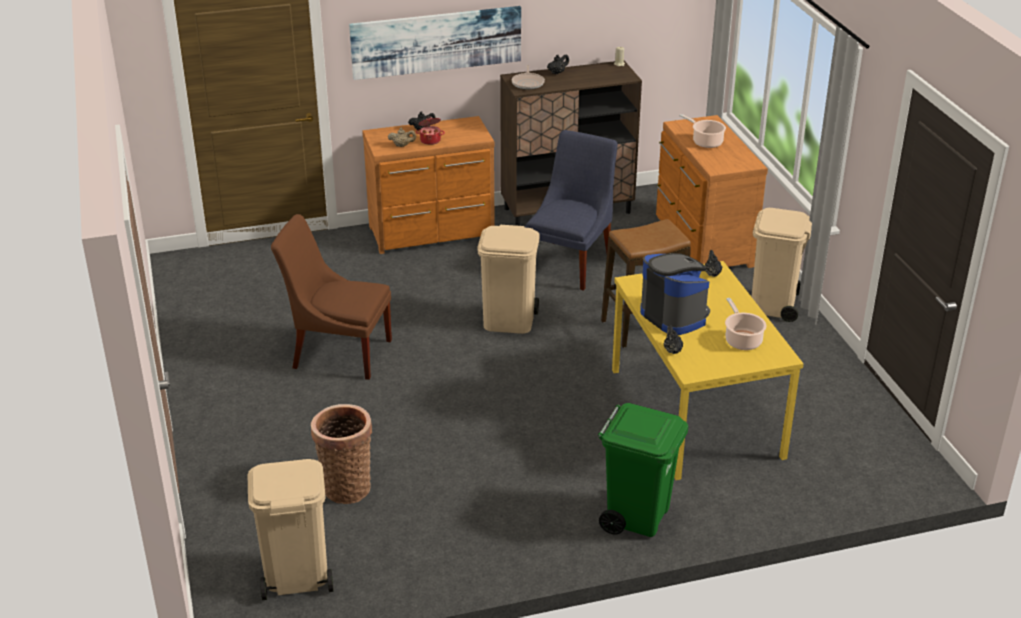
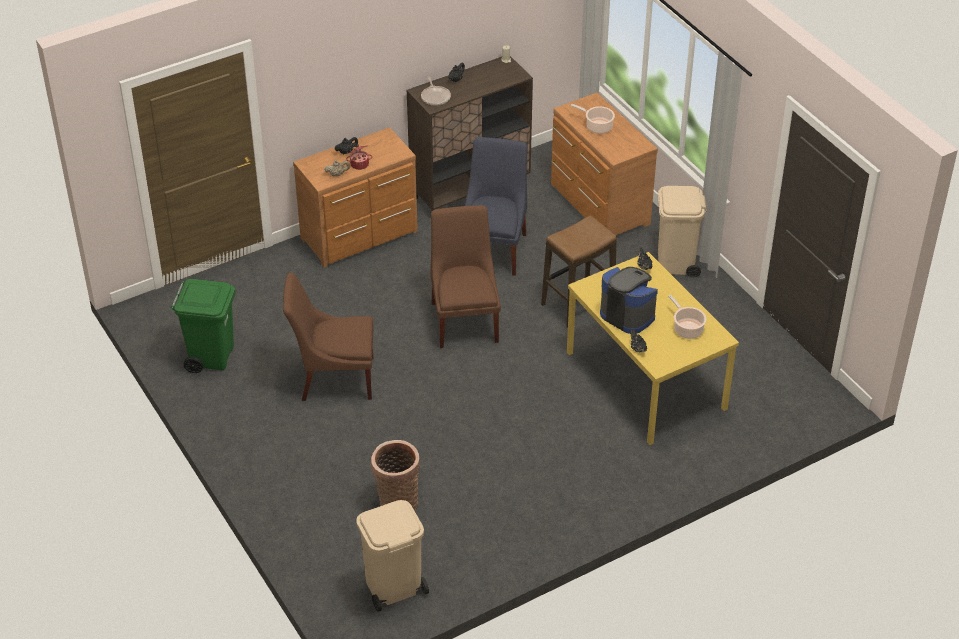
camera: 15 degrees left, 10 degrees up
(436, 42) = (351, 75): picture -> none
(509, 321) = (465, 319): beige trash can -> brown chair
(637, 516) = (631, 483): green trash can -> green trash can (211, 357)

